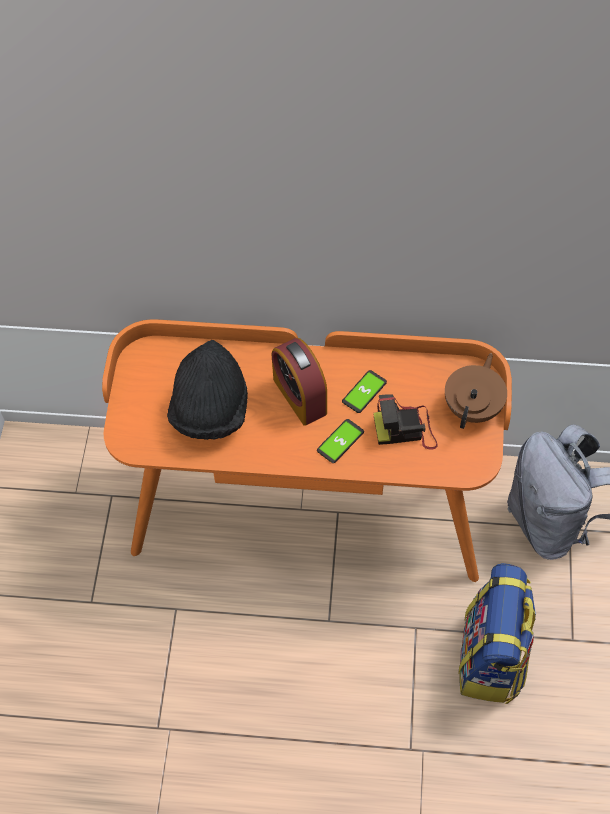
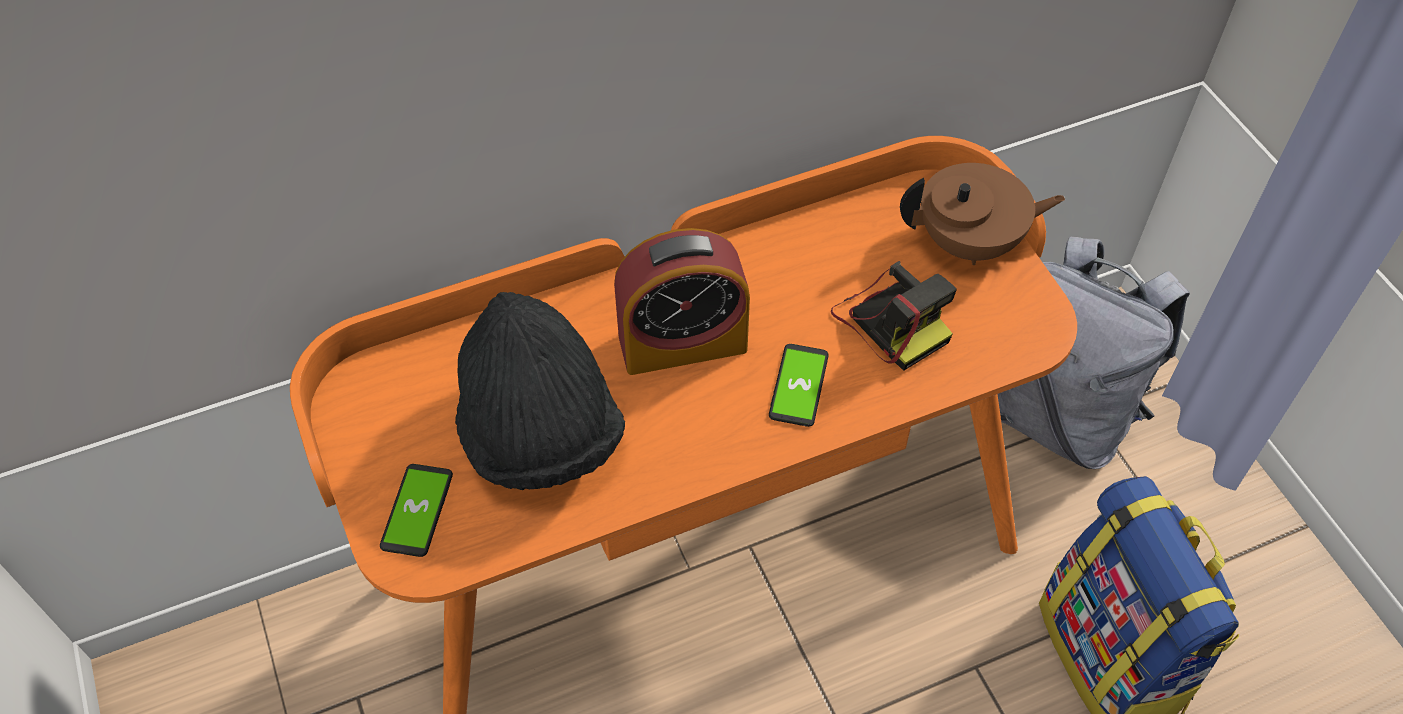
camera: 30 degrees left, 5 degrees down
(300, 396) = (682, 343): alarm clock -> alarm clock turned 45 degrees counterclockwise
(364, 392) = (785, 292): phone -> phone (417, 511)
(406, 429) = (891, 320): camera -> camera turned 90 degrees counterclockwise
(473, 407) = (970, 243): brown teapot -> brown teapot turned 90 degrees clockwise

